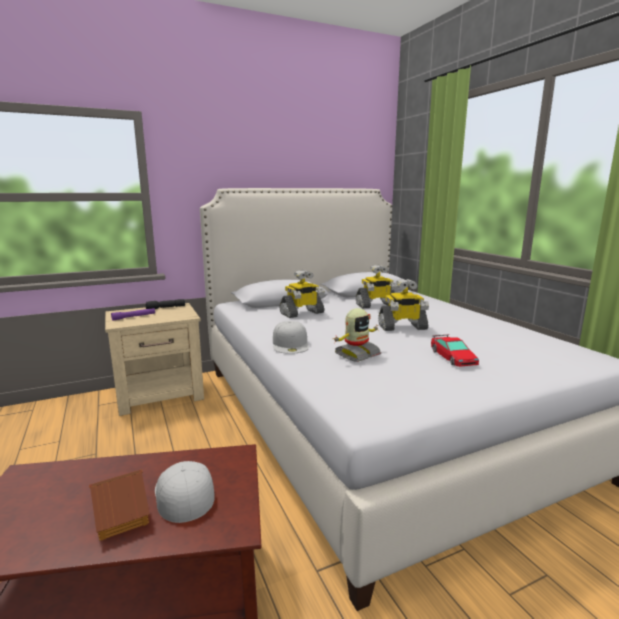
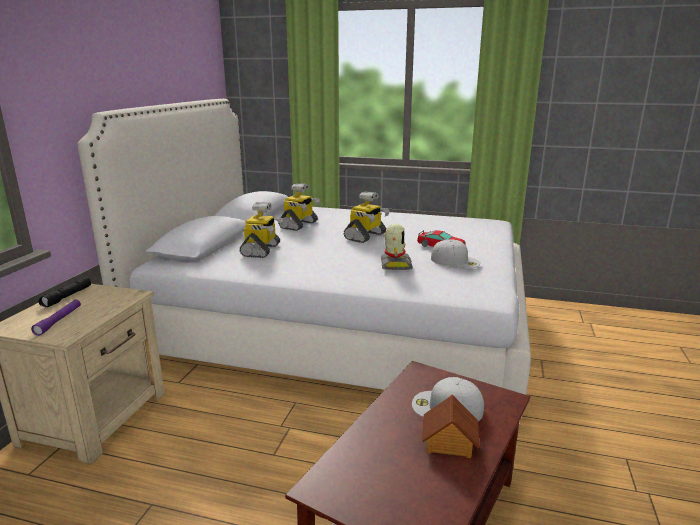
camera: 50 degrees left, 5 degrees up
(291, 344) = (330, 276): white cap -> white cap (455, 261)

